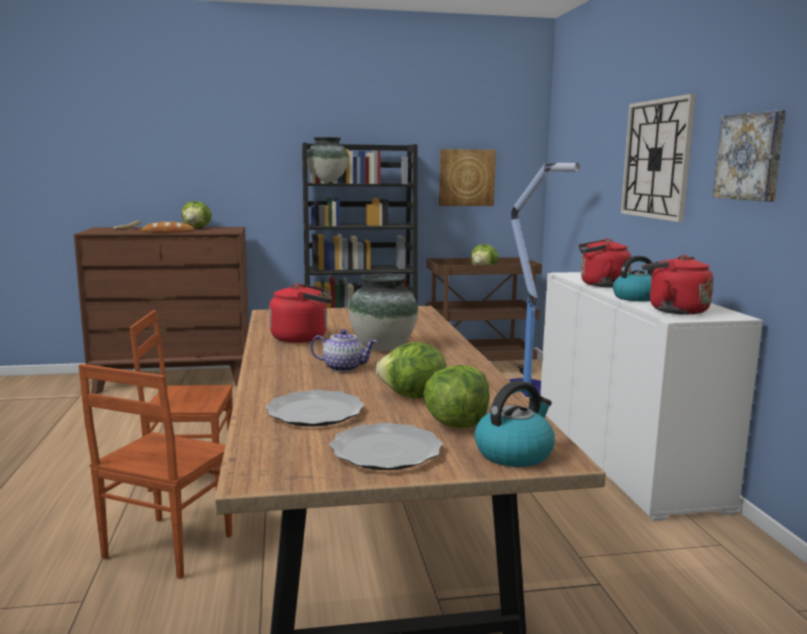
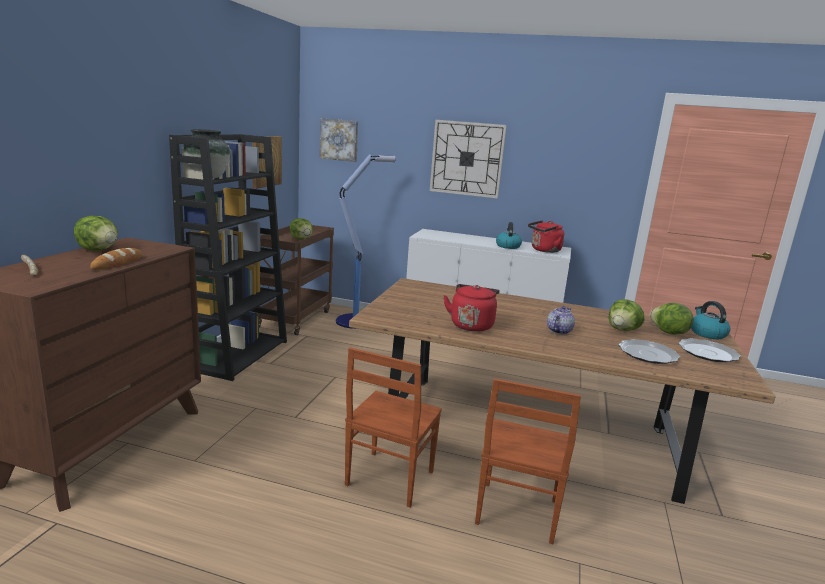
camera: 65 degrees left, 5 degrees up
(166, 547) = (515, 512): brown chair -> brown chair turned 60 degrees clockwise
(383, 348) = (515, 313): vase -> none
(600, 285) = (464, 241): red kettle -> none
(751, 156) = (557, 166): picture -> picture (339, 139)

